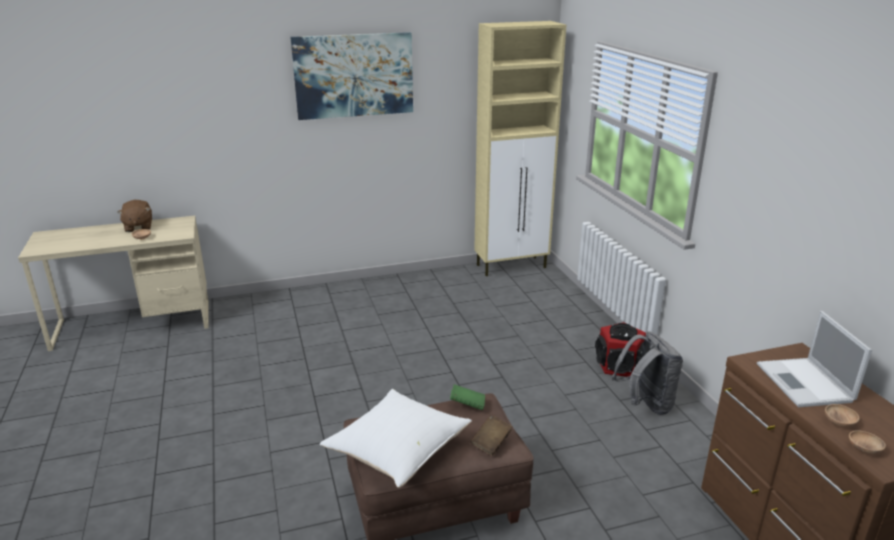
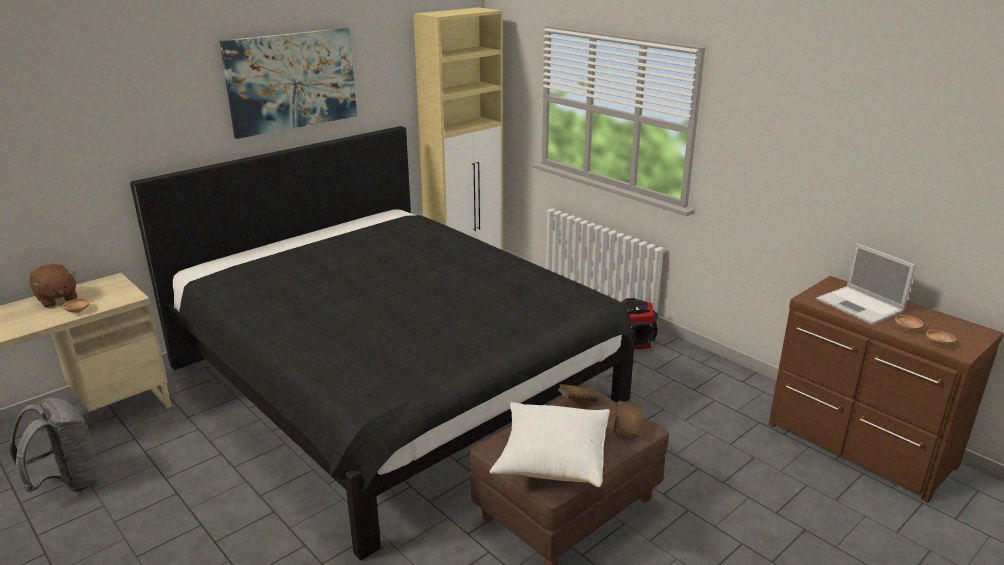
camera: 25 degrees left, 0 degrees up
(375, 351) = (392, 384): none -> black bed
(467, 405) = (577, 401): green book -> brown book
(645, 404) = (677, 368): grey backpack -> grey backpack (67, 483)

